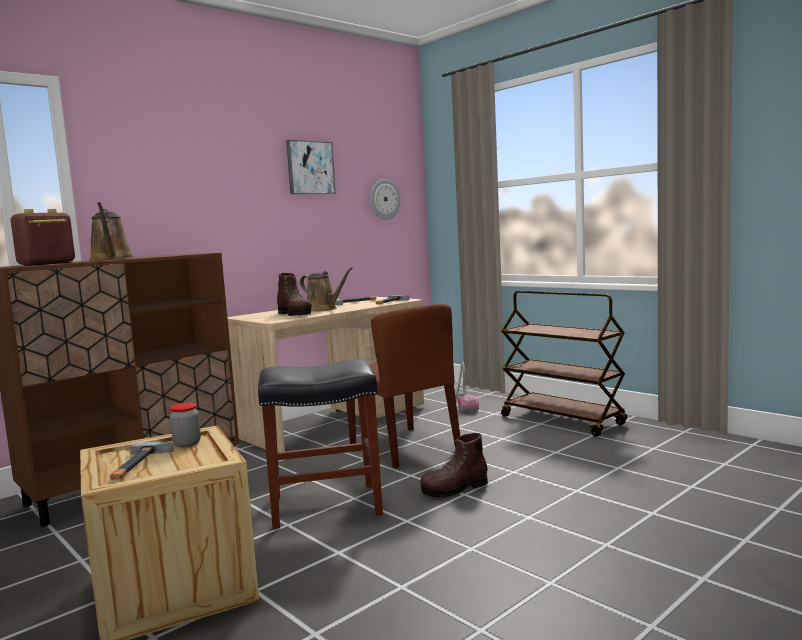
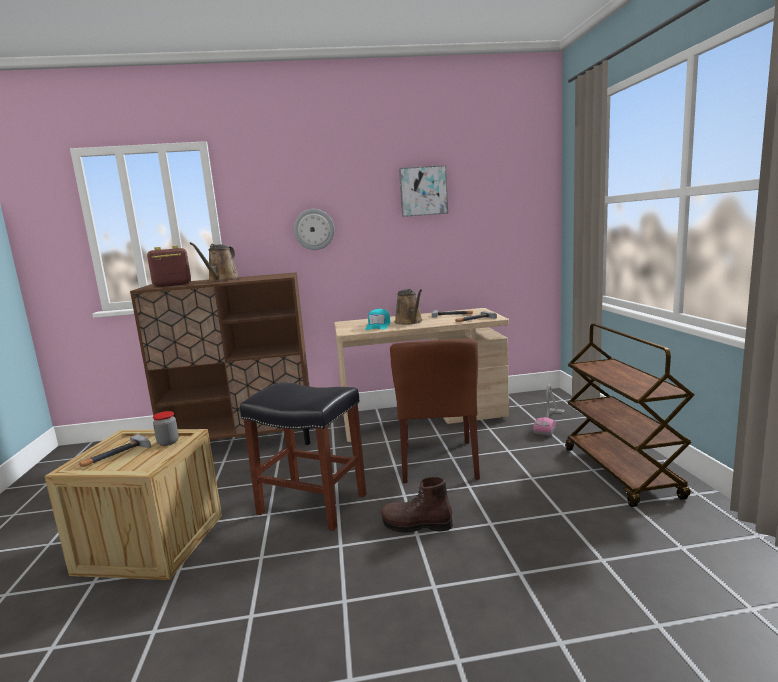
camera: 35 degrees right, 5 degrees up
(295, 314) = (378, 326): brown boot -> turquoise cap
(384, 199) = (506, 215): wall clock -> wall clock (314, 229)

